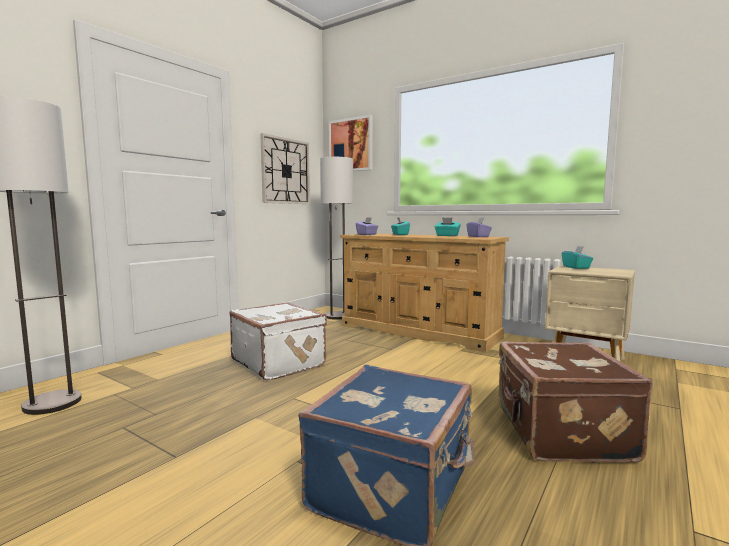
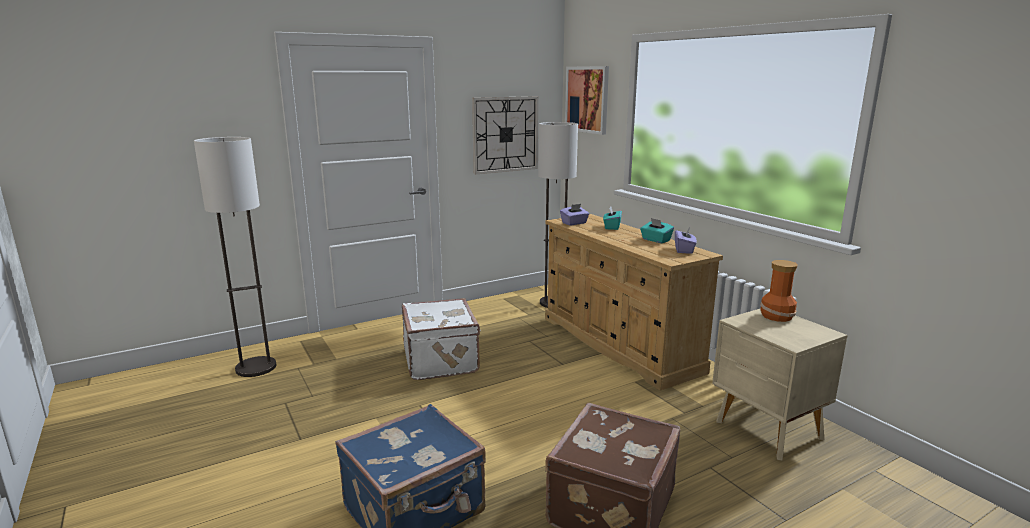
camera: 25 degrees right, 10 degrees up
(576, 267) = (776, 316): turquoise tissue box -> vase

